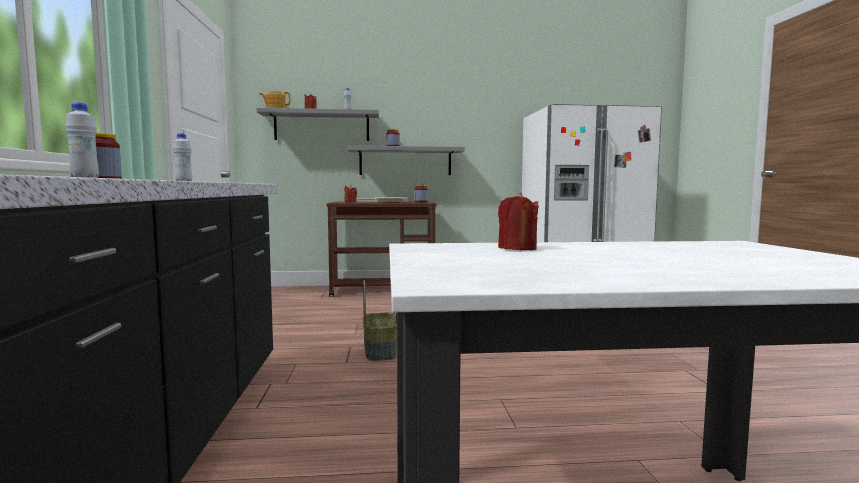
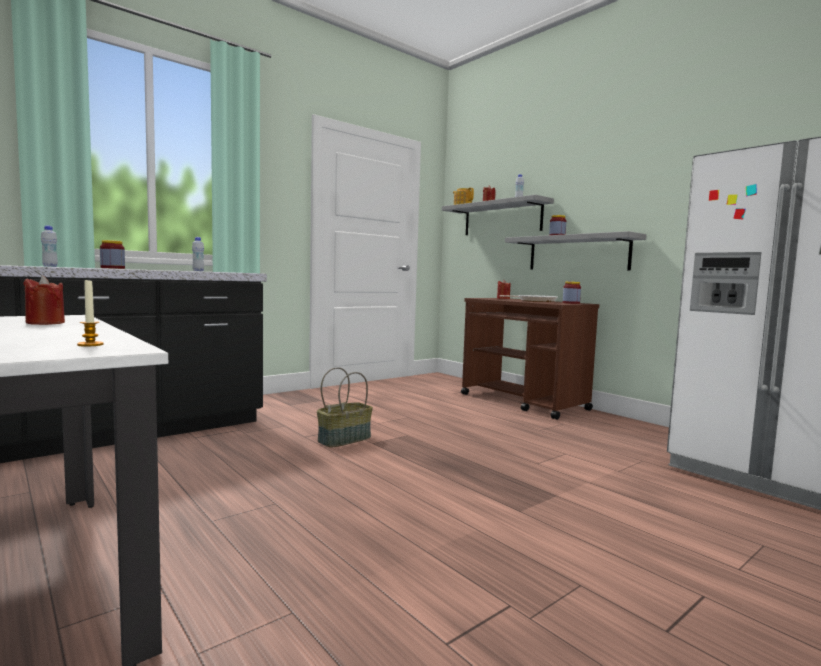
camera: 55 degrees right, 0 degrees up
(716, 245) = (90, 345): none -> candle

